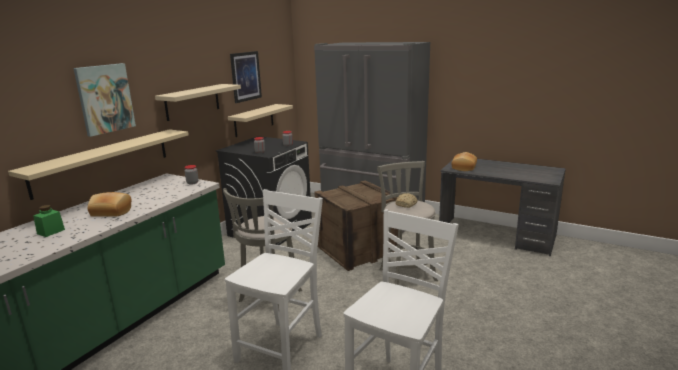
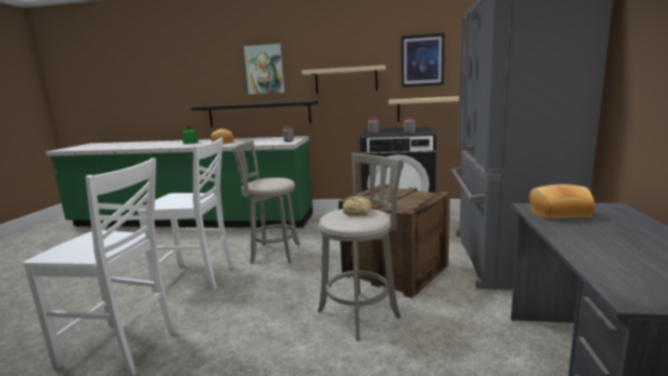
camera: 70 degrees right, 5 degrees down
(103, 161) = (259, 114): beige shelf -> black shelf

